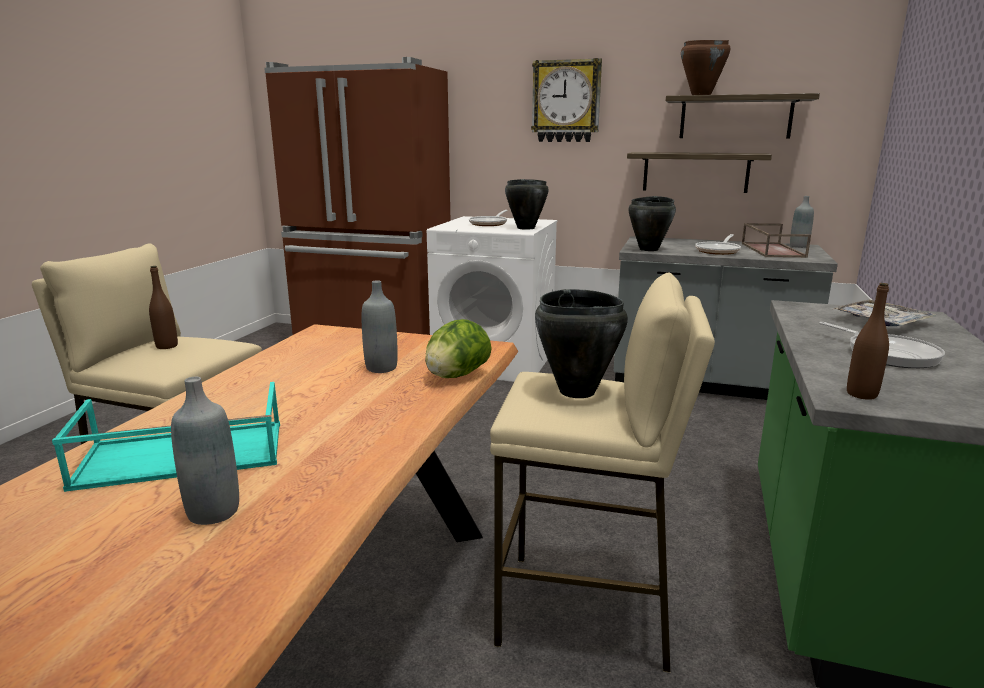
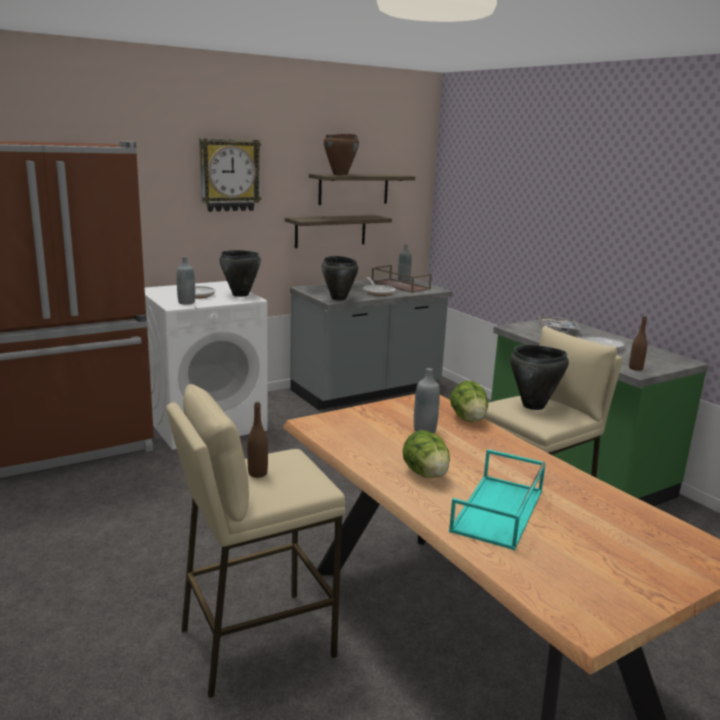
camera: 50 degrees left, 0 degrees up
(213, 512) = (583, 517): grey bottle -> grey bottle (186, 302)
(251, 398) = (426, 474): none -> lettuce

